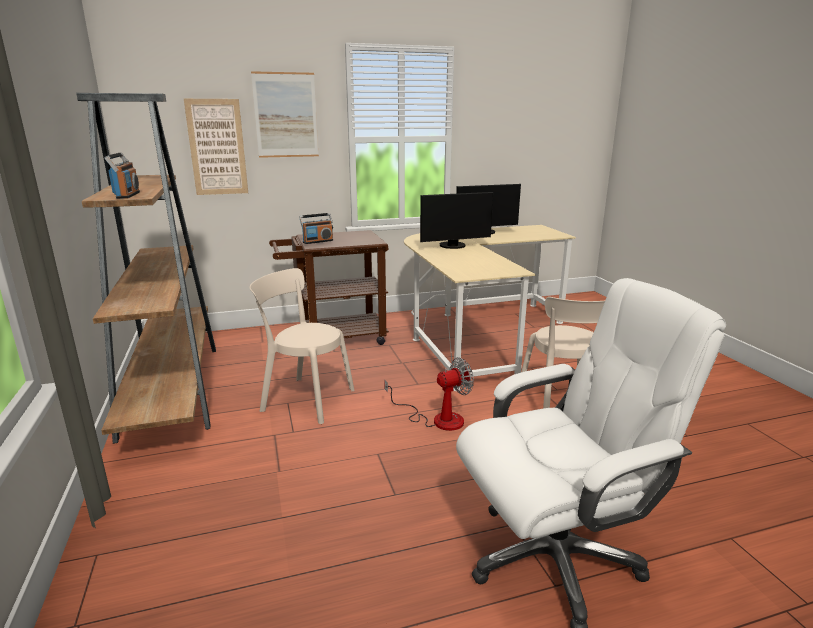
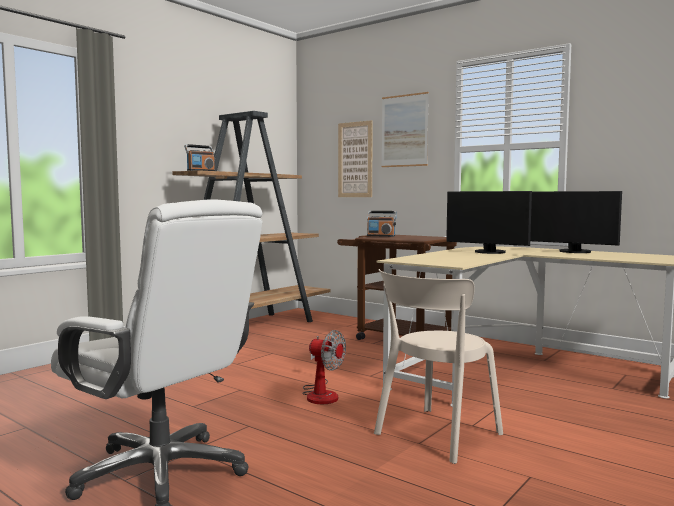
camera: 55 degrees right, 15 degrees down
(304, 399) = (284, 355): beige chair -> none

